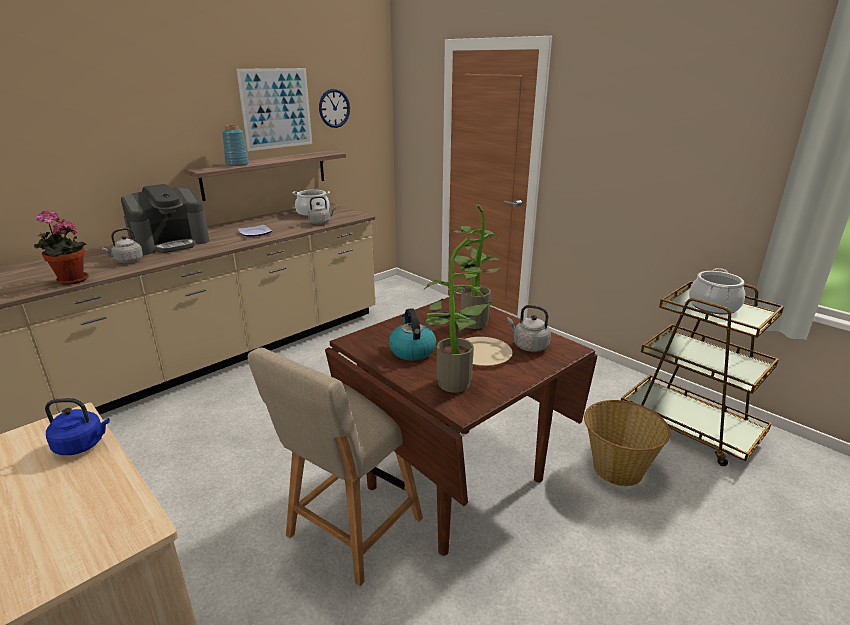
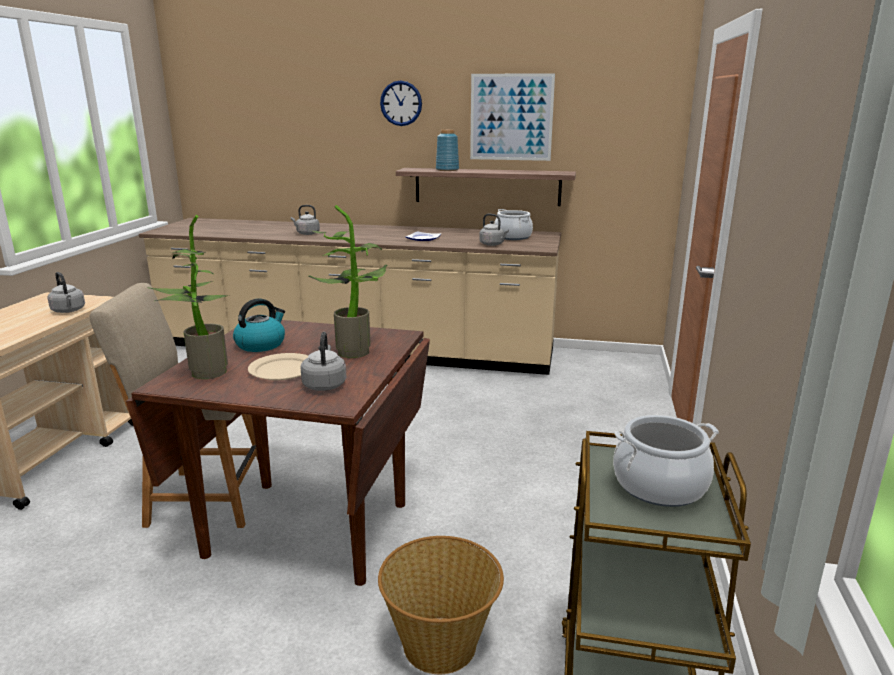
camera: 55 degrees right, 5 degrees down
(70, 281) = (254, 235): potted plant -> none
(82, 445) = (69, 311): blue kettle -> grey kettle
(171, 243) = (358, 230): coffee machine -> none
(334, 108) = (589, 122): wall clock -> wall clock (401, 103)

